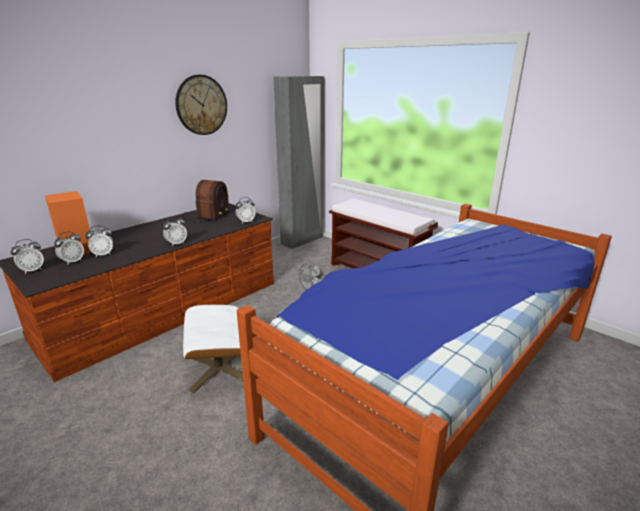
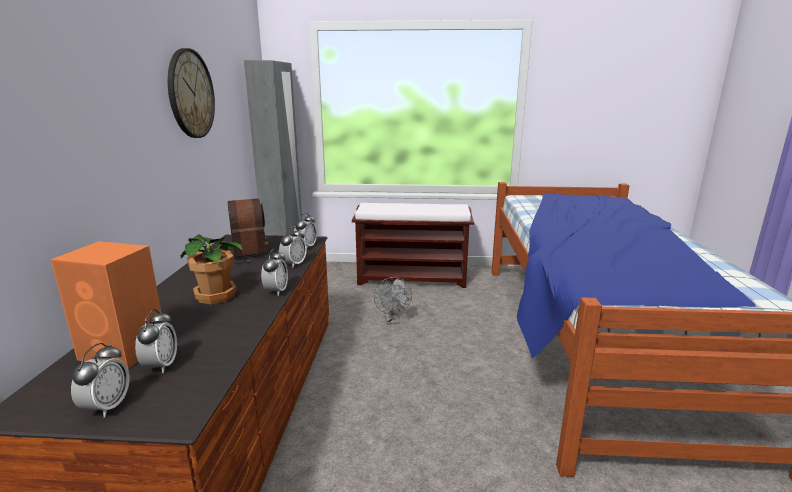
camera: 40 degrees left, 5 degrees down
(103, 254) = (193, 338): alarm clock -> alarm clock (294, 264)
(151, 237) = (217, 296): none -> potted plant
(218, 369) = (418, 434): white ottoman -> none

